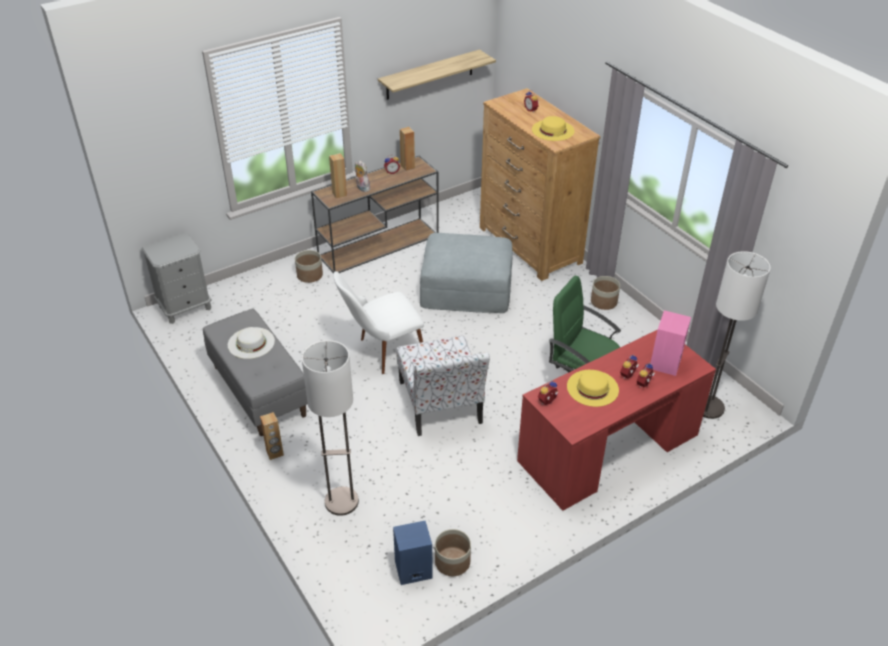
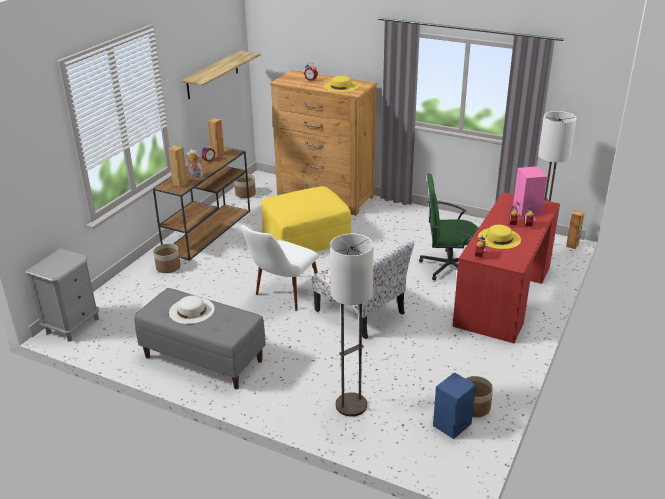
camera: 30 degrees left, 10 degrees down
(275, 453) = (261, 396): brown speaker -> brown speaker (572, 245)
(466, 288) = (306, 236): grey ottoman -> yellow ottoman
(604, 302) = (411, 214): planter -> planter (245, 194)

